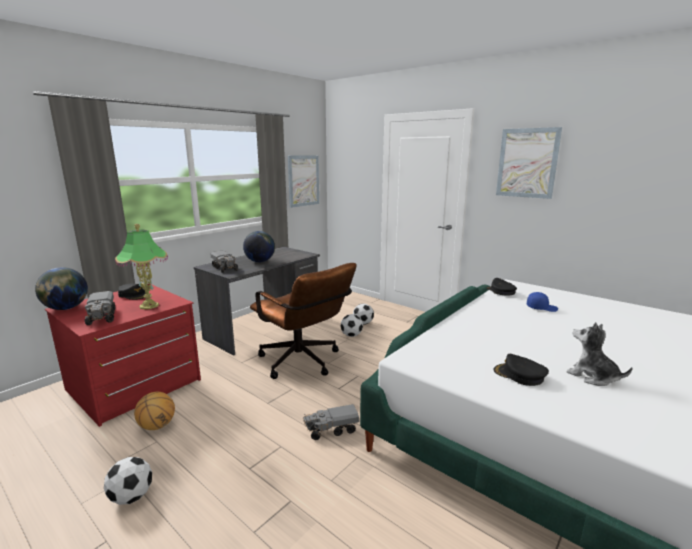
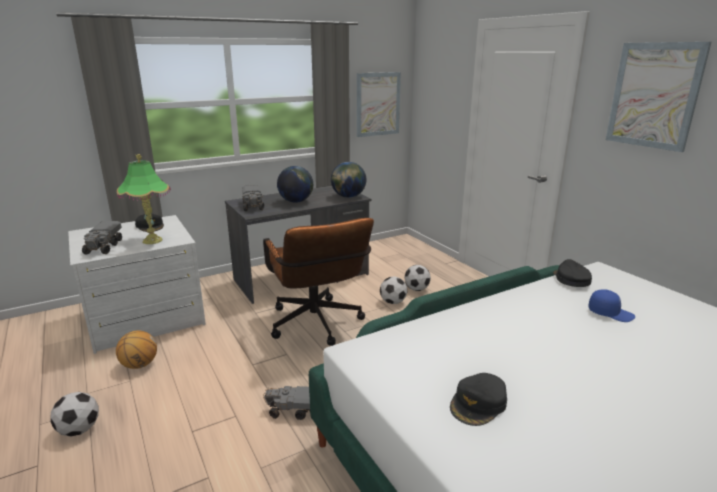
camera: 20 degrees right, 5 degrees up
(66, 308) = (84, 233): globe -> globe (348, 197)
(135, 385) = (145, 318): red dresser -> white dresser
(519, 375) = (478, 404): black cap -> black cap turned 105 degrees counterclockwise
(592, 376) = (584, 431): plush toy -> none

